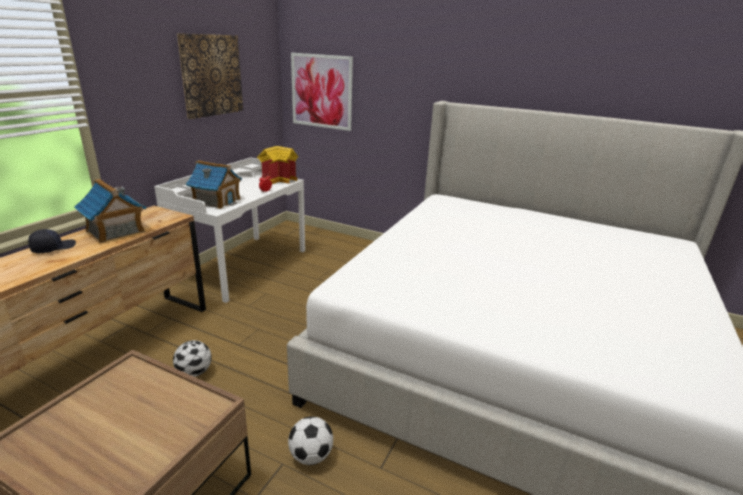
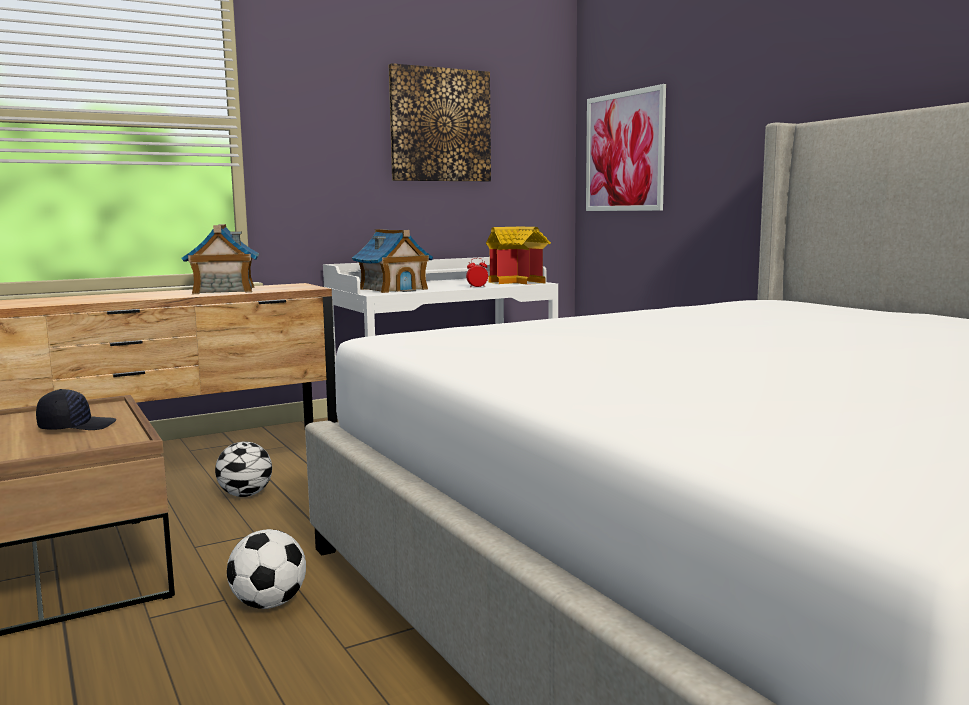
camera: 35 degrees right, 15 degrees down
(53, 248) = (144, 293): black cap -> black cap (76, 426)

